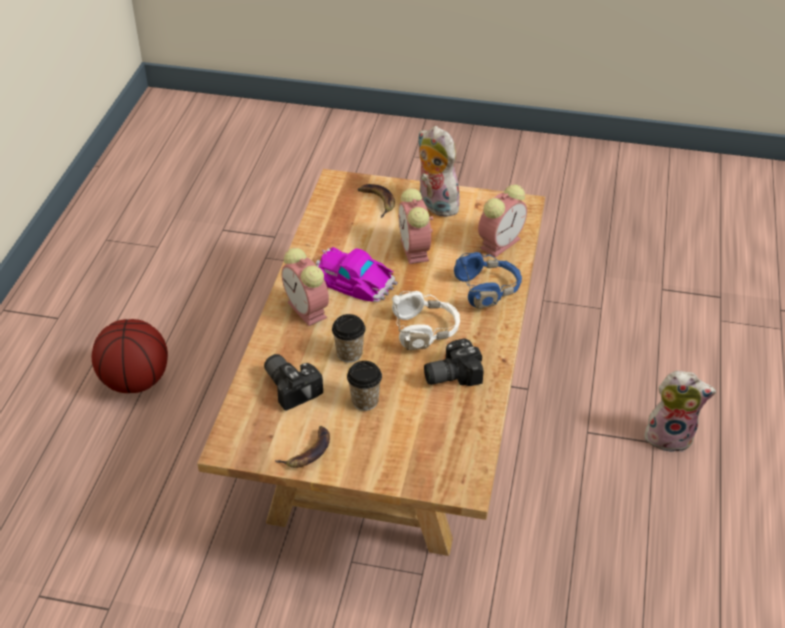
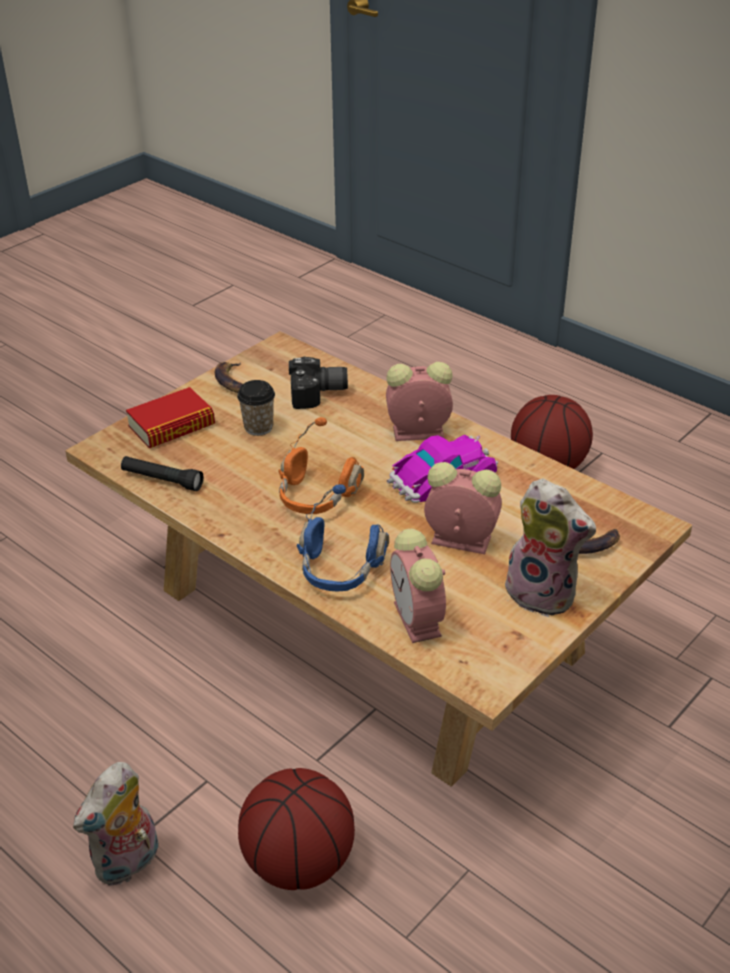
camera: 120 degrees right, 5 degrees down
(349, 354) = (329, 438): cup -> none
(402, 457) = (171, 426): none -> book
(425, 331) = (316, 497): white headphones -> orange headphones
(435, 205) = (544, 593): plush toy -> plush toy turned 45 degrees clockwise
(450, 374) = (239, 490): camera -> none
(474, 423) = (162, 480): none -> black flashlight
(600, 365) = (297, 862): none -> basketball

